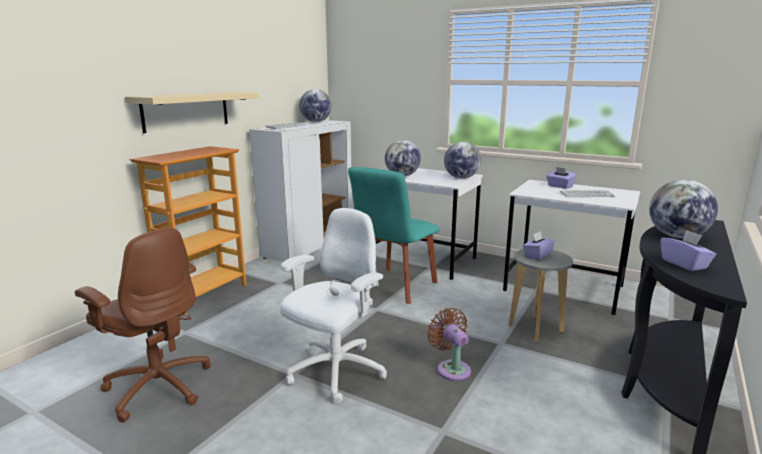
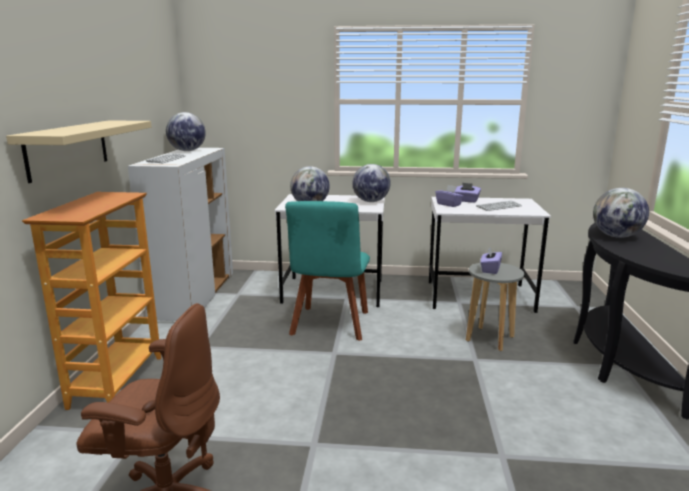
camera: 25 degrees left, 0 degrees up
(335, 372) = (355, 430): white office chair -> none
(451, 368) = (456, 394): brown fan -> none
(684, 264) = (654, 259): purple tissue box -> purple tissue box (449, 204)

